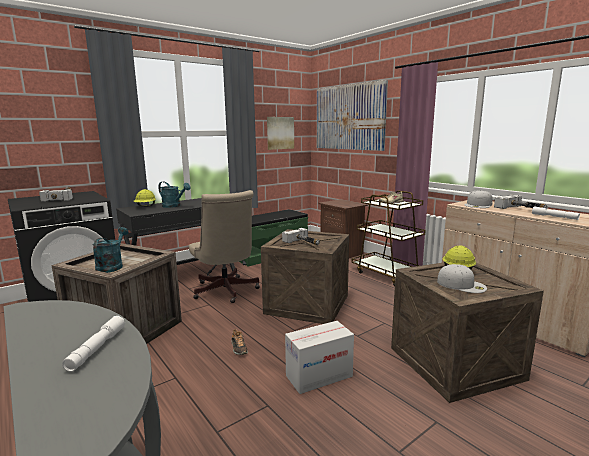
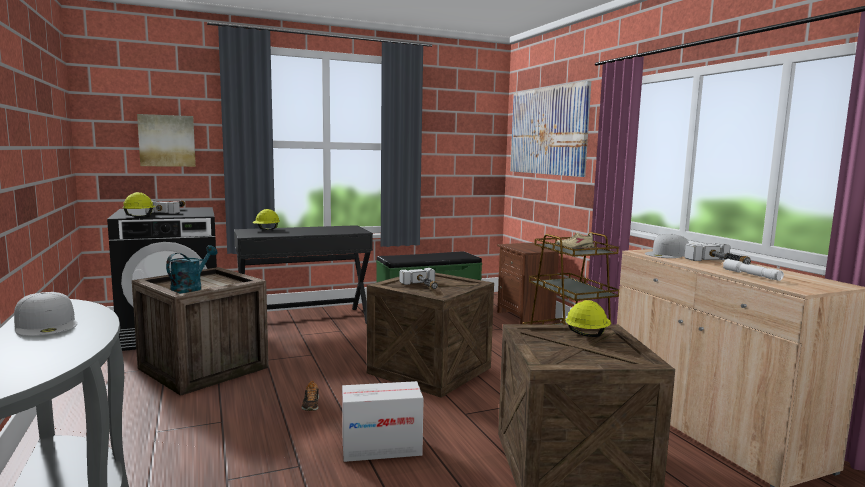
camera: 15 degrees right, 5 degrees down
(40, 206) = (139, 216): none -> yellow hard hat
(97, 348) = (67, 337): white flashlight -> none
(174, 206) = (298, 231): turquoise watering can -> none
(226, 292) = (341, 344): beige office chair -> none
(280, 133) = (459, 149): picture -> picture (167, 140)
(462, 284) = (568, 349): white cap -> white cap (47, 324)

